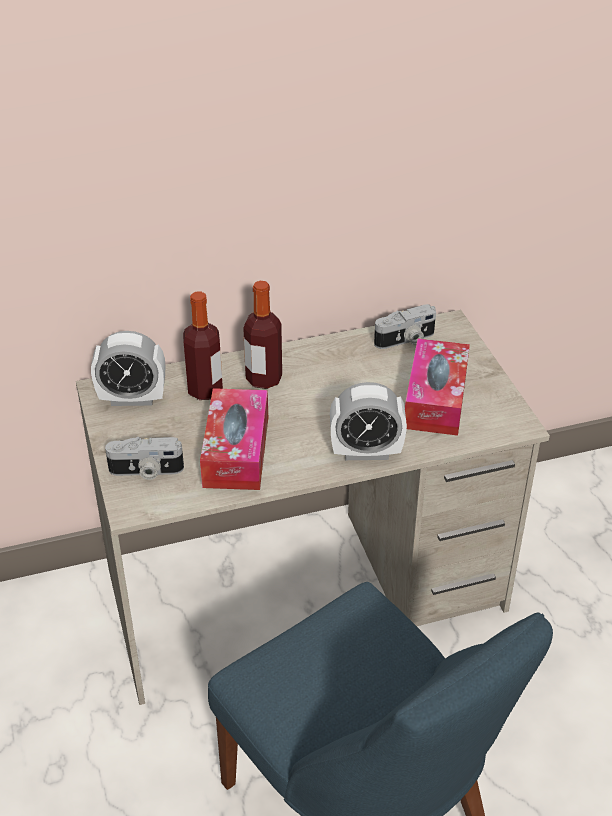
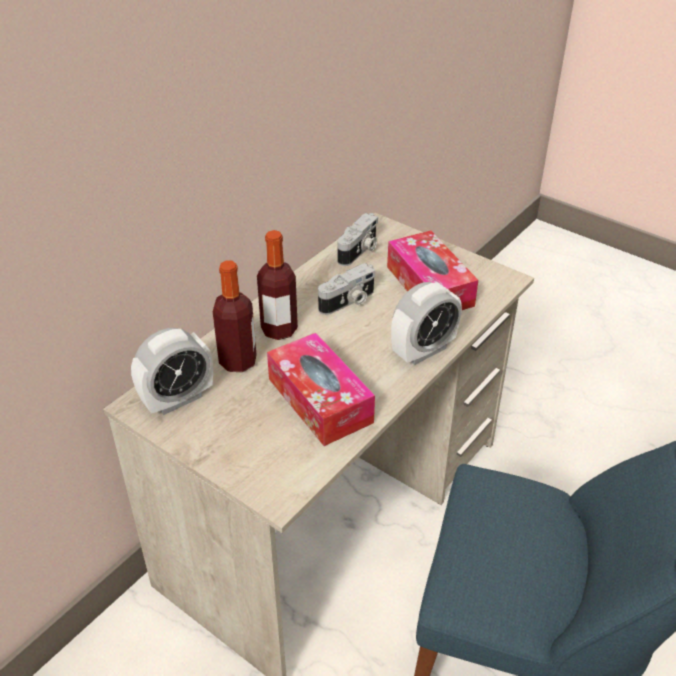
camera: 35 degrees left, 0 degrees up
(146, 471) = (258, 457): camera -> camera (348, 302)

